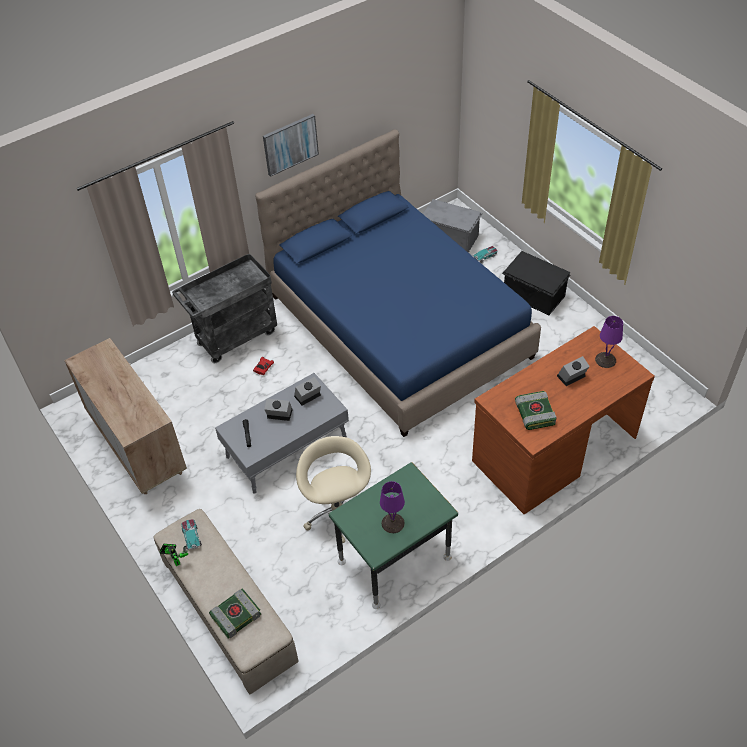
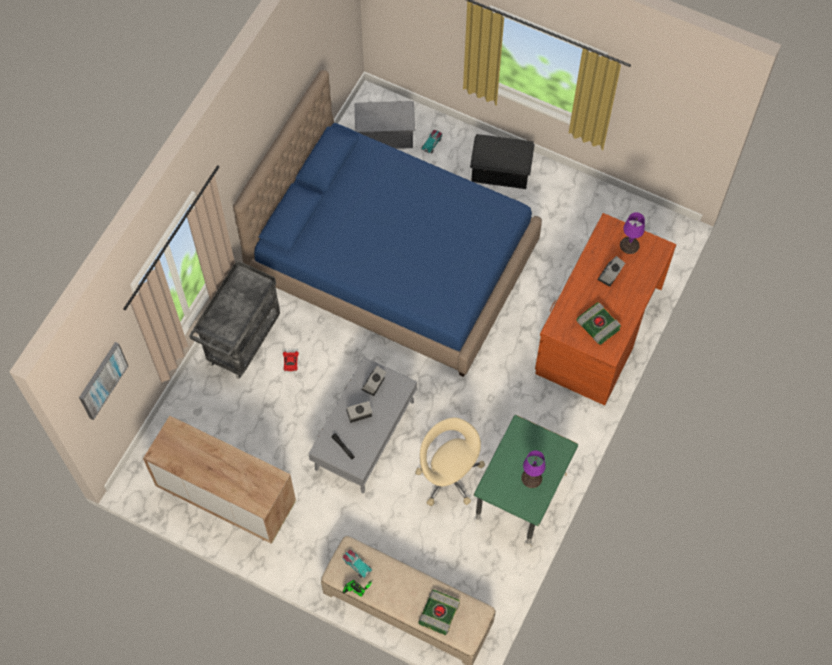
camera: 30 degrees left, 15 degrees up
(290, 144) = (249, 144): picture -> picture (102, 380)

